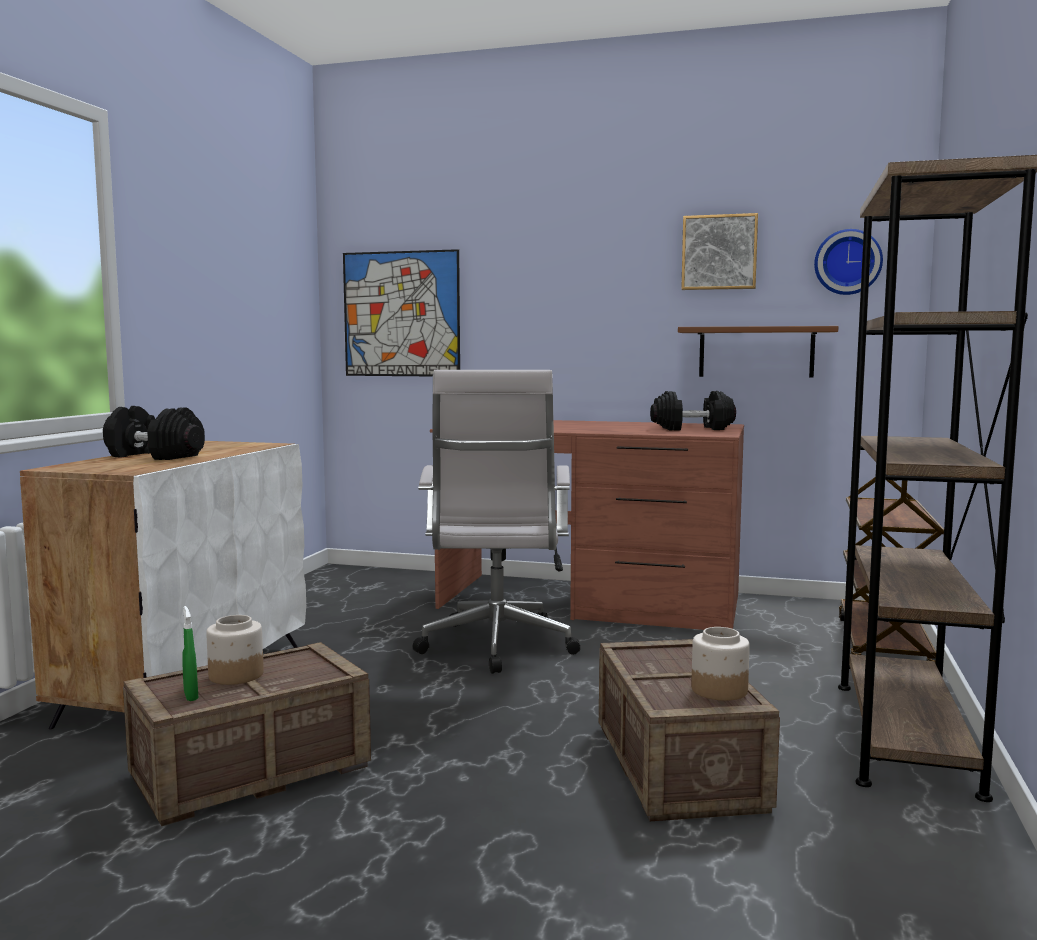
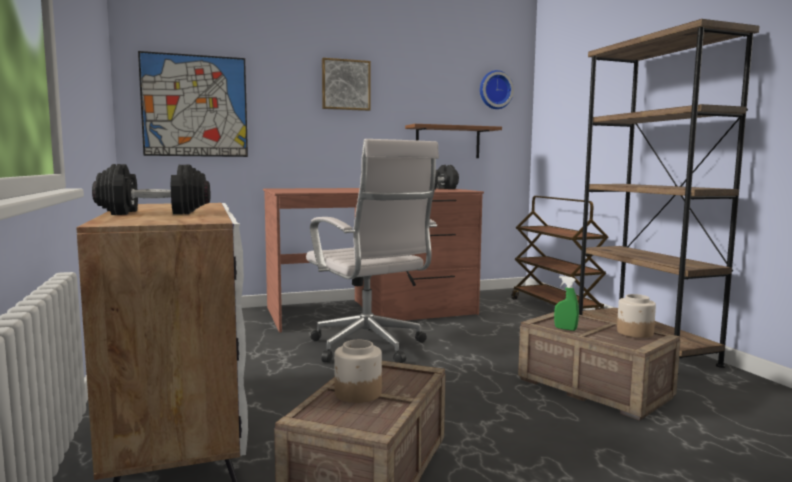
camera: 35 degrees left, 0 degrees up
(191, 696) = (359, 417): green spray bottle -> green spray bottle (565, 329)
(719, 252) = (426, 78): picture -> picture (345, 85)

